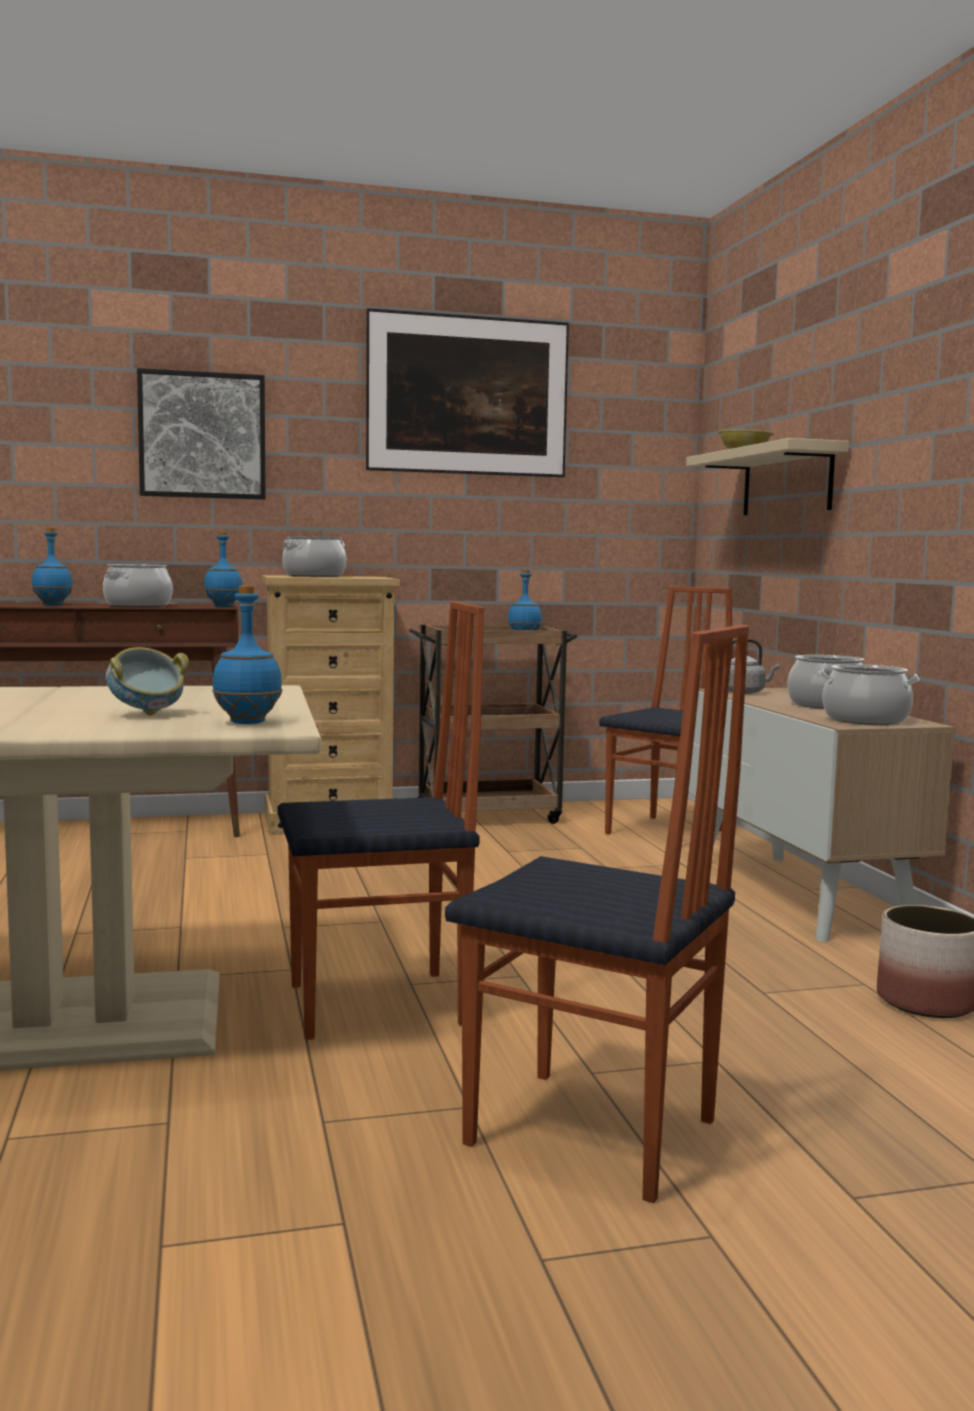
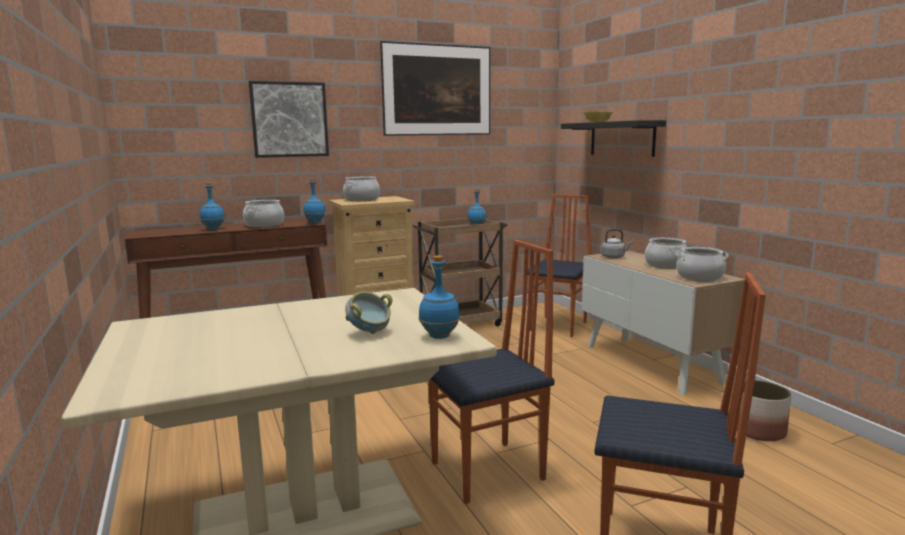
camera: 10 degrees left, 5 degrees up
(786, 481) = (621, 138): beige shelf -> black shelf

